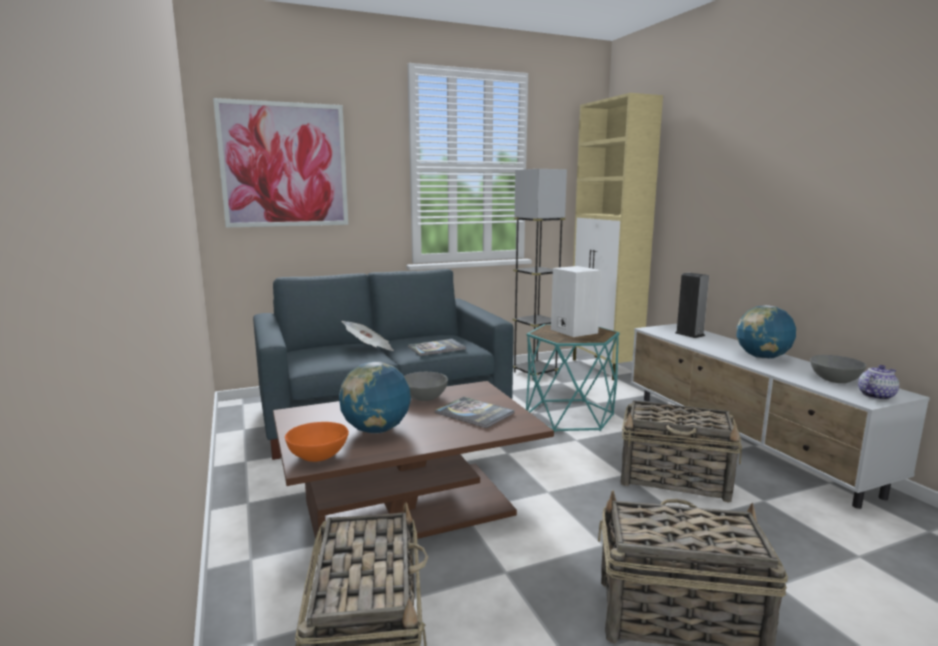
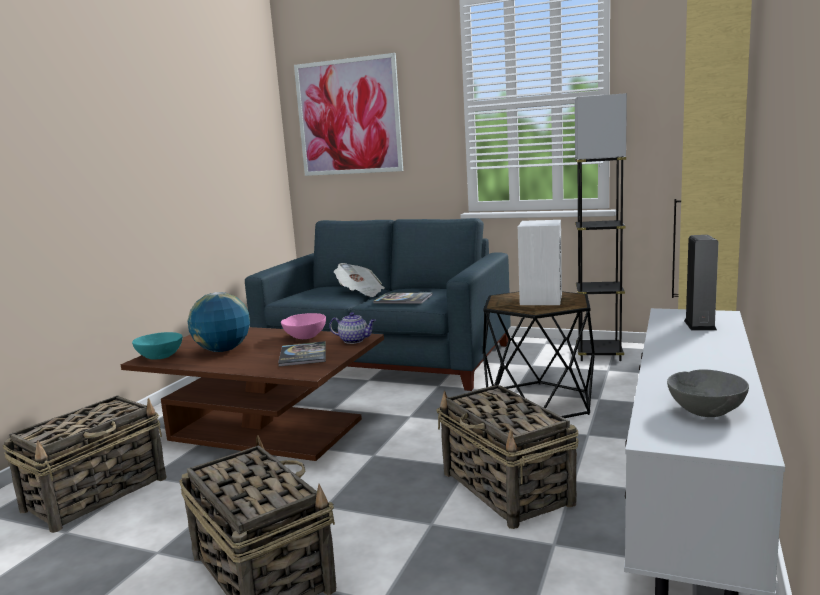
camera: 45 degrees right, 0 degrees up
(318, 456) = (160, 357): orange bowl -> turquoise bowl
(424, 398) = (305, 337): grey bowl -> pink bowl
(569, 416) = (538, 403): turquoise side table -> black side table
(762, 357) = (702, 366): globe -> none
(876, 395) = (695, 440): teapot -> teapot (354, 340)

